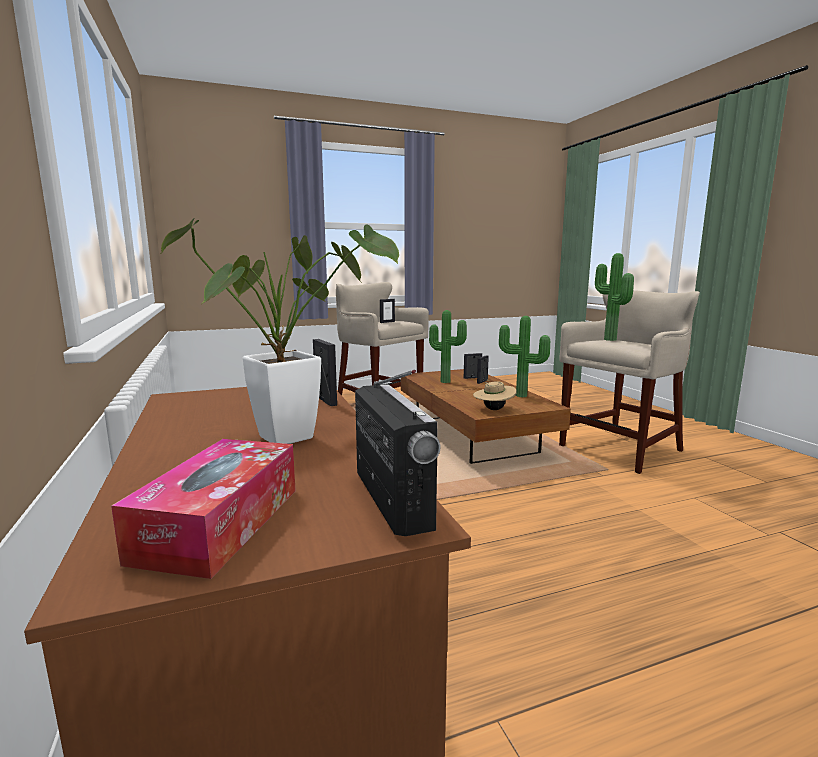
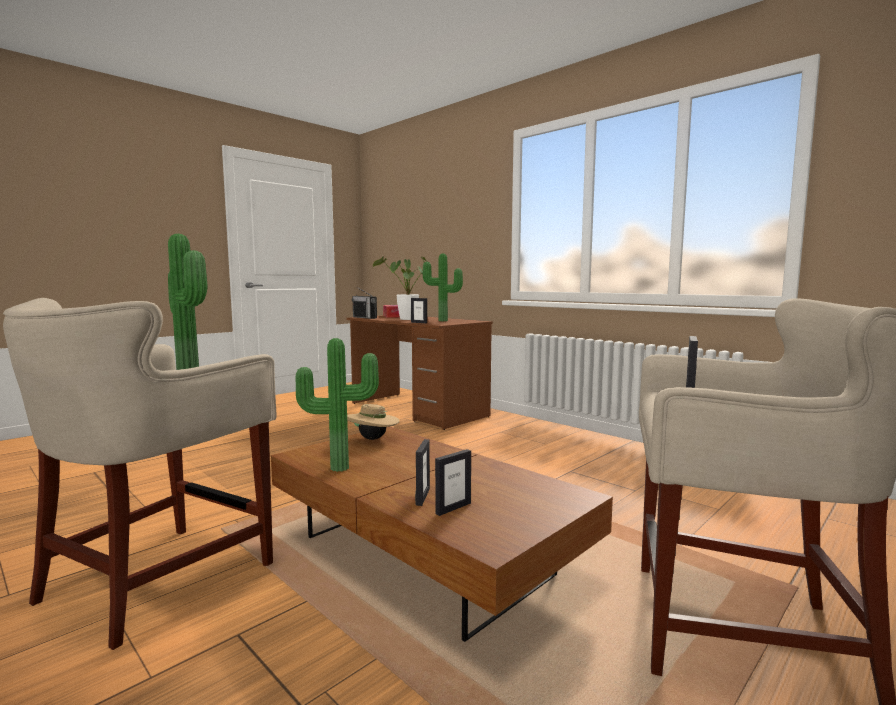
camera: 155 degrees right, 5 degrees down
(446, 381) = (490, 485): potted plant -> potted plant (442, 321)

